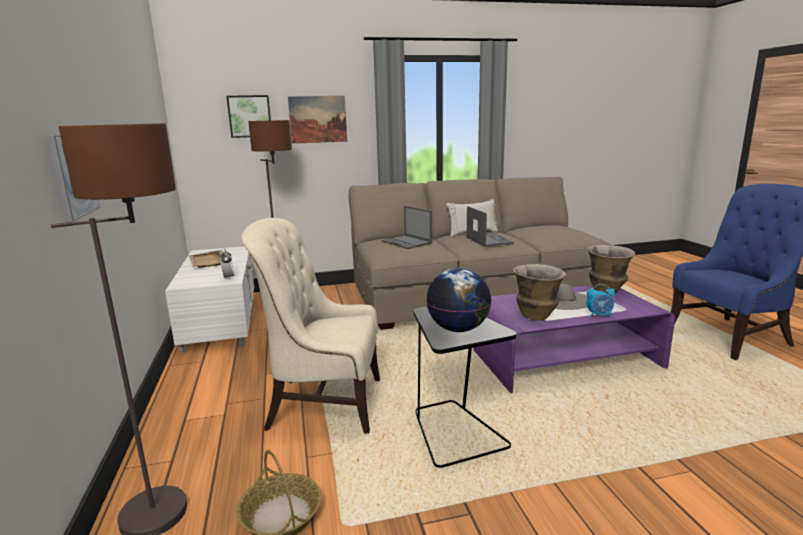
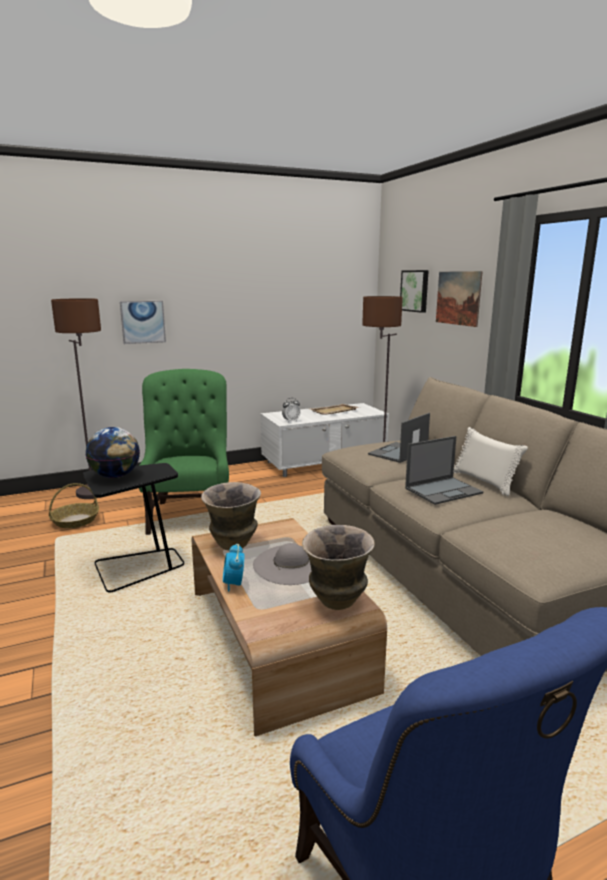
camera: 80 degrees right, 0 degrees up
(324, 404) = (190, 516): beige armchair -> green armchair
(566, 359) = (276, 638): purple coffee table -> brown coffee table

